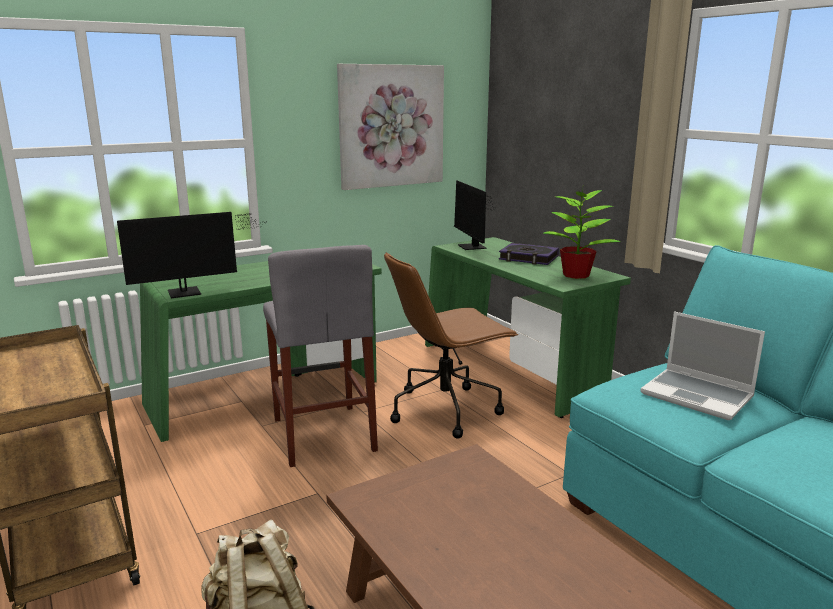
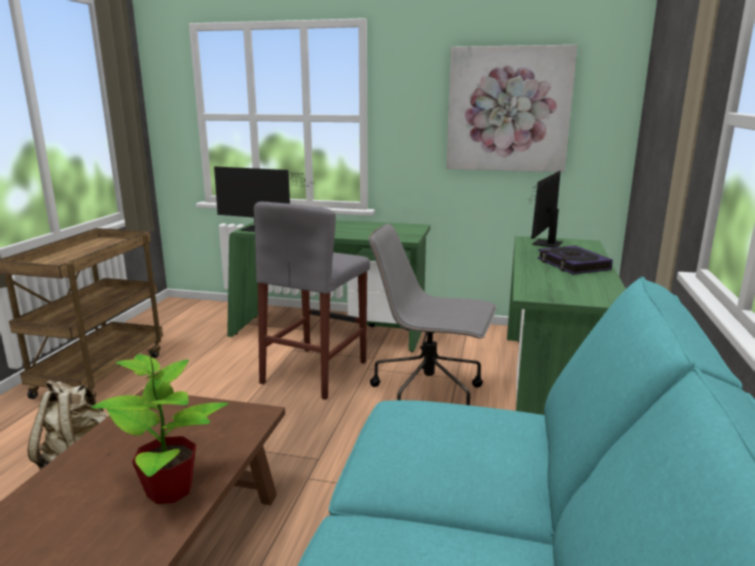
camera: 45 degrees right, 0 degrees up
(446, 409) = (430, 394): brown office chair -> grey office chair
(576, 275) = (576, 290): potted plant -> potted plant (171, 490)
(698, 396) = (463, 452): laptop -> none

